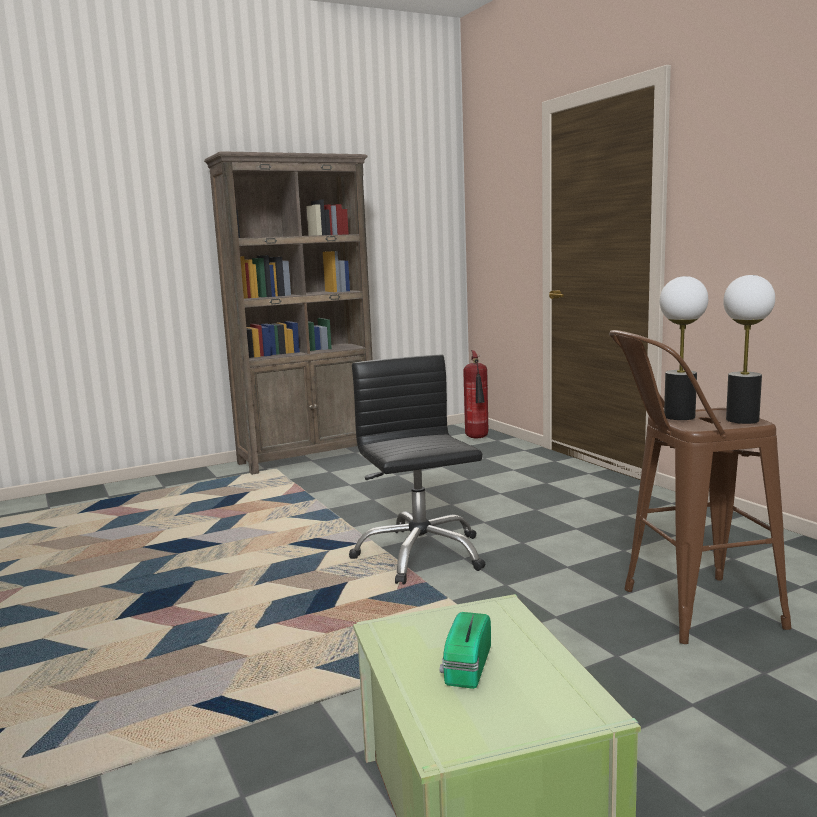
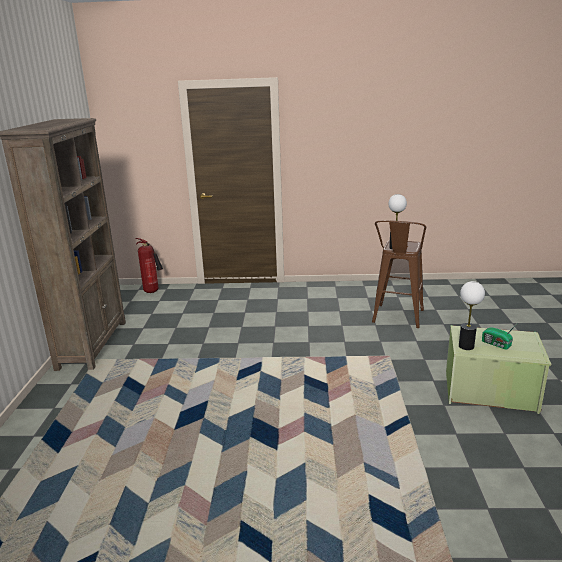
camera: 60 degrees left, 10 degrees up
(420, 555) = (293, 350): black office chair -> none
(742, 420) = (410, 243): table lamp -> table lamp (466, 346)

